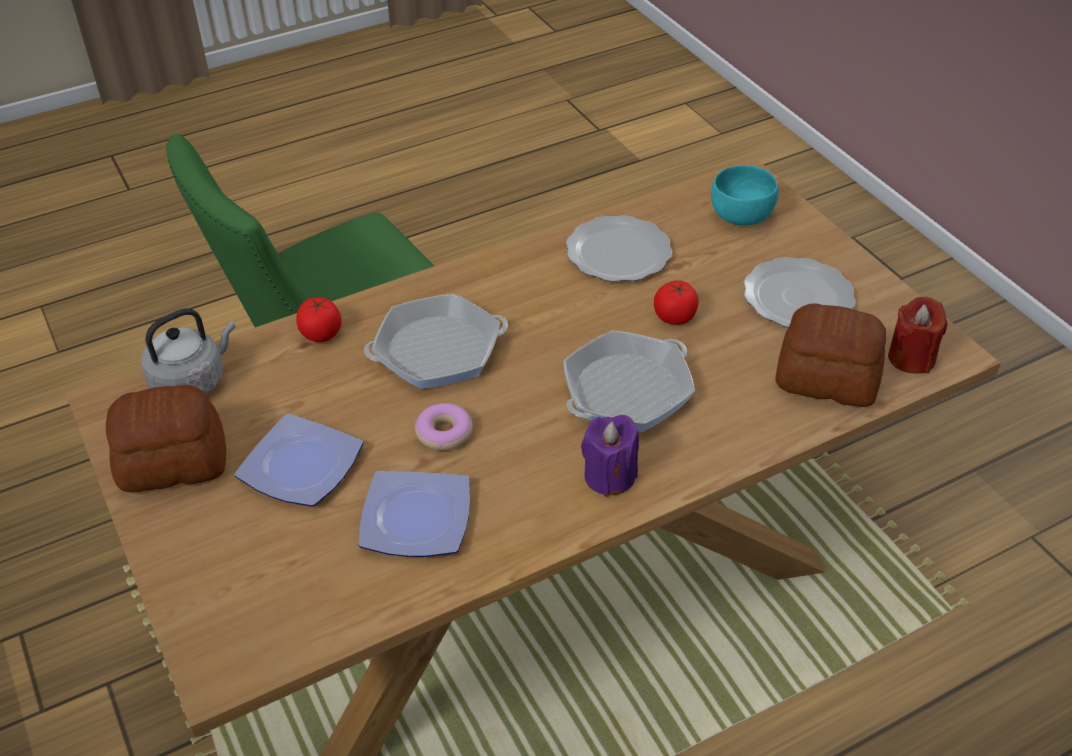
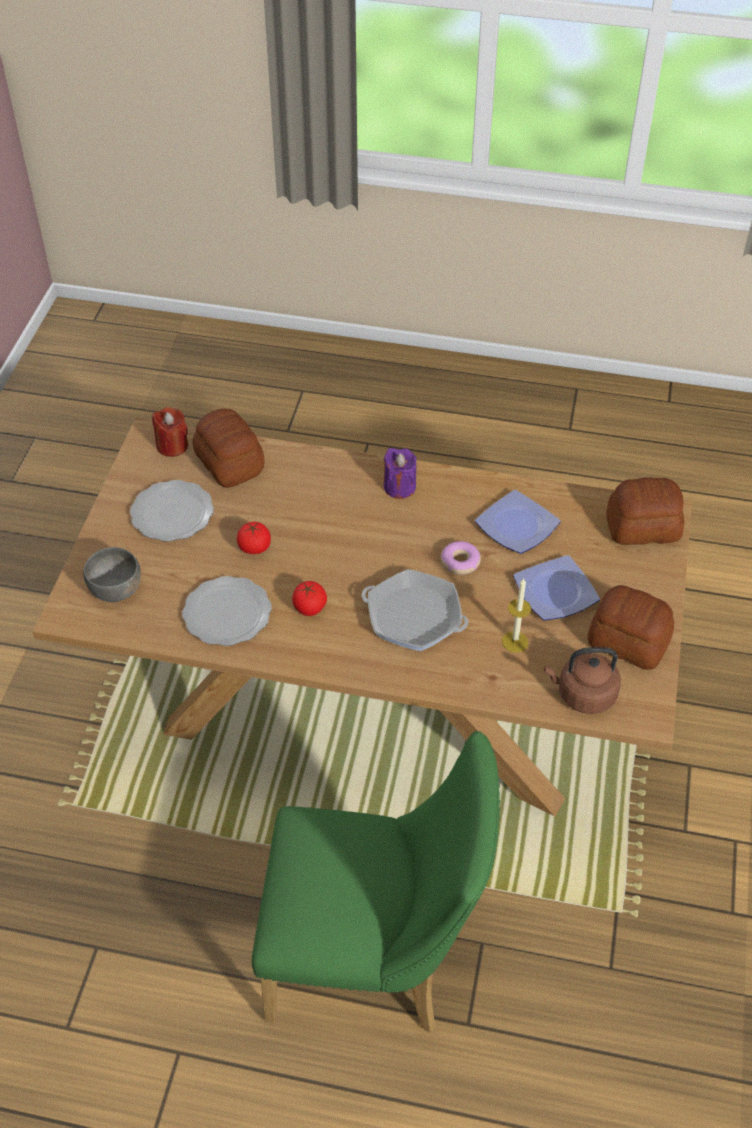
camera: 140 degrees left, 5 degrees up
(192, 381) = (583, 695): grey kettle -> brown kettle
(244, 627) = (641, 527): none -> bread
(307, 389) = (515, 641): none -> candle
(321, 333) = (474, 678): tomato -> tomato (309, 607)
(627, 390) = (337, 523): frying pan -> none
(740, 215) = (116, 589): turquoise bowl -> grey bowl

